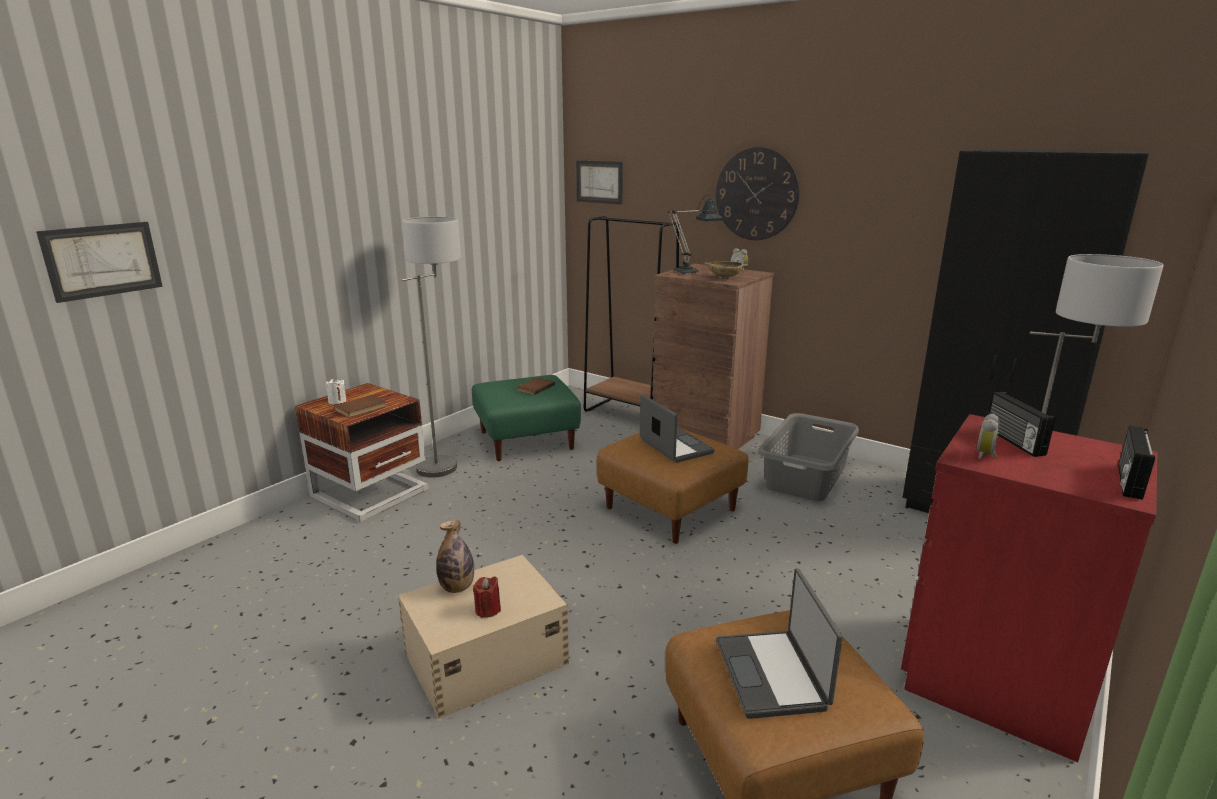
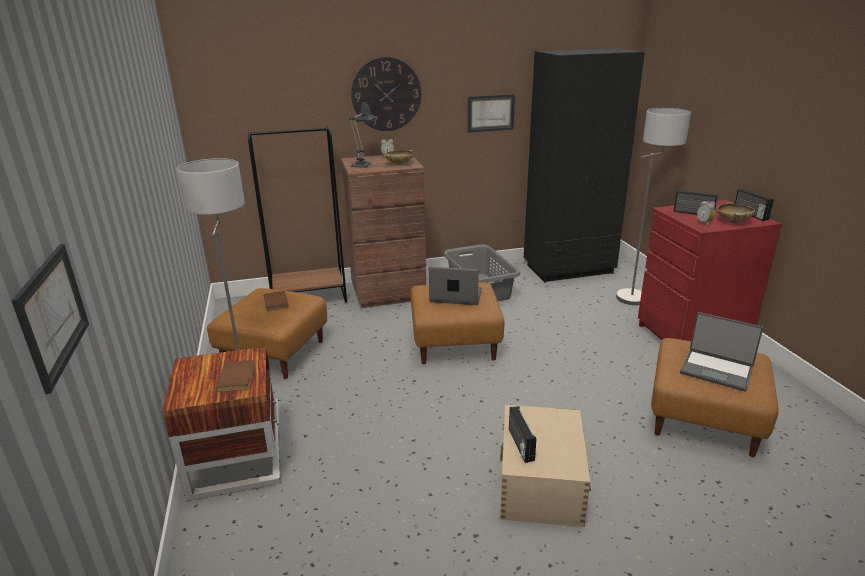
camera: 50 degrees left, 5 degrees up
(337, 401) = (196, 385): white candle -> none
(457, 588) = (520, 445): bottle -> radio
(488, 610) = (559, 441): red candle -> none
(527, 440) = (274, 353): green ottoman -> brown ottoman
(599, 182) = (223, 99): picture -> picture (490, 113)
(1052, 474) = (733, 221): none -> beige bowl

